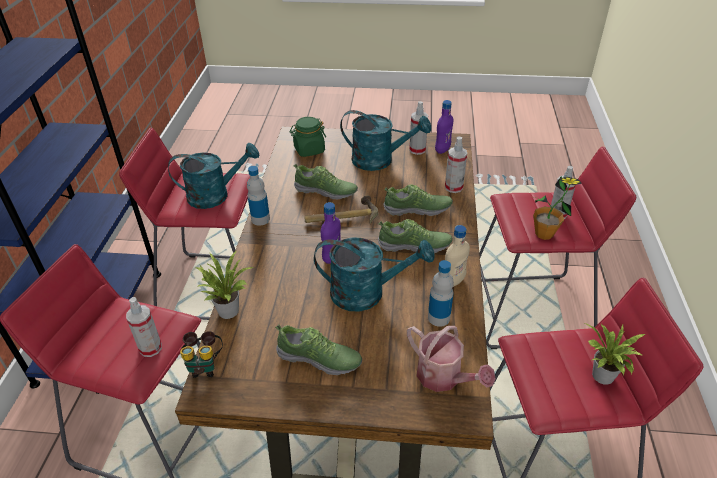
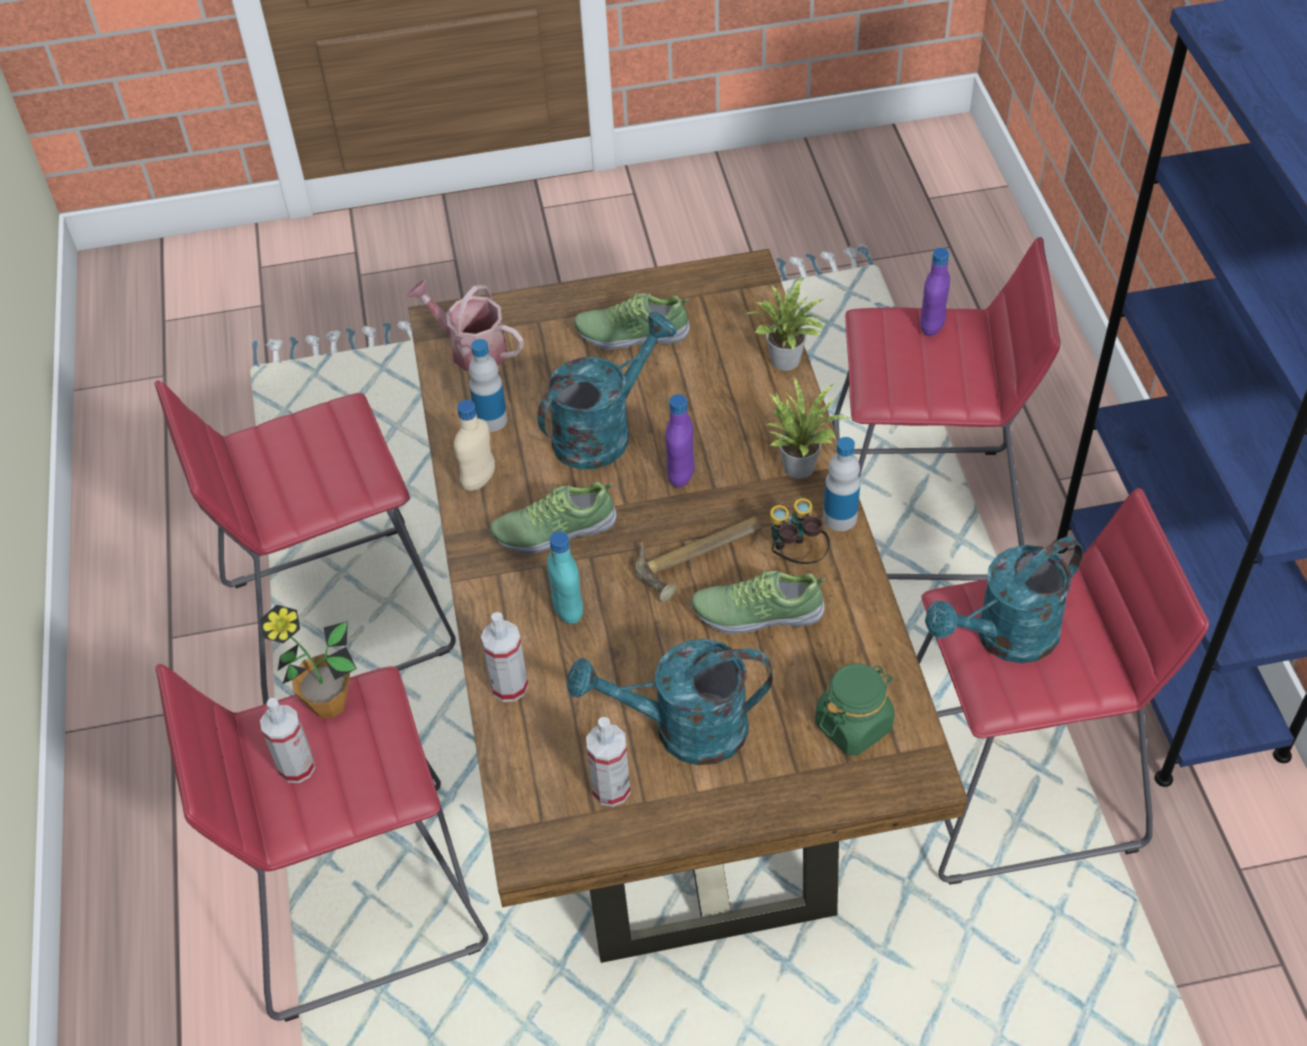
camera: 165 degrees right, 10 degrees up
(150, 348) = (883, 355): spray bottle -> none
(205, 366) = (767, 294): binoculars -> binoculars (795, 556)
(367, 293) = (603, 431): turquoise watering can -> turquoise watering can turned 150 degrees clockwise
(417, 209) = (568, 610): shoe -> turquoise bottle
(442, 150) = (554, 805): purple bottle -> purple bottle (932, 326)
(602, 378) = (267, 463): potted plant -> potted plant (799, 463)

